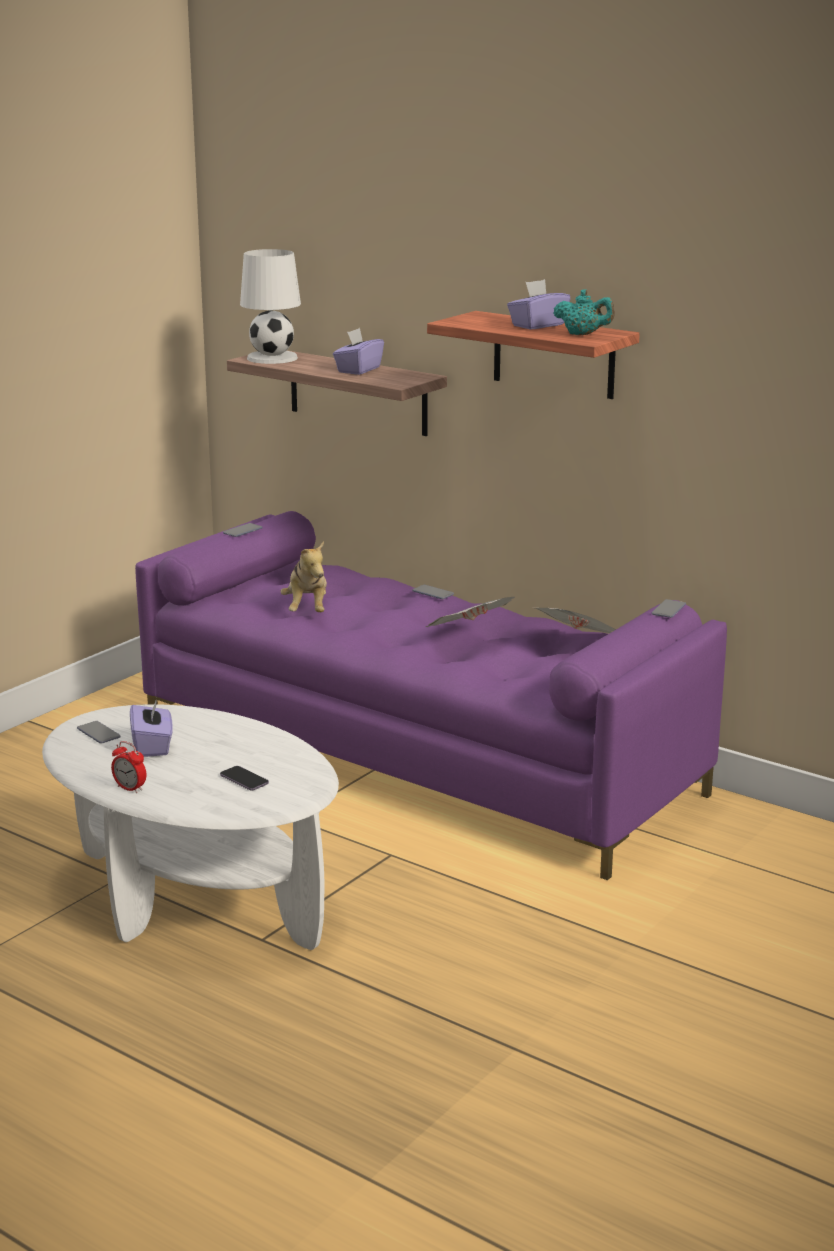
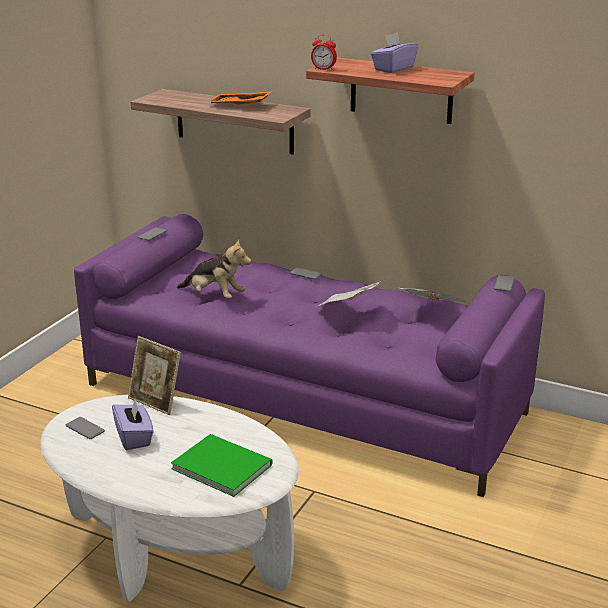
camera: 10 degrees left, 5 degrees up
(130, 788) = (129, 483): alarm clock -> alarm clock (323, 69)
(192, 714) = (156, 402): none -> picture frame
(244, 780) = (221, 465): phone -> green book
(271, 358) = (165, 98): white table lamp -> none
(307, 610) = (215, 296): plush toy -> plush toy turned 45 degrees counterclockwise
(358, 370) = (239, 106): purple tissue box -> orange tray
(583, 334) = (435, 76): turquoise teapot -> none

